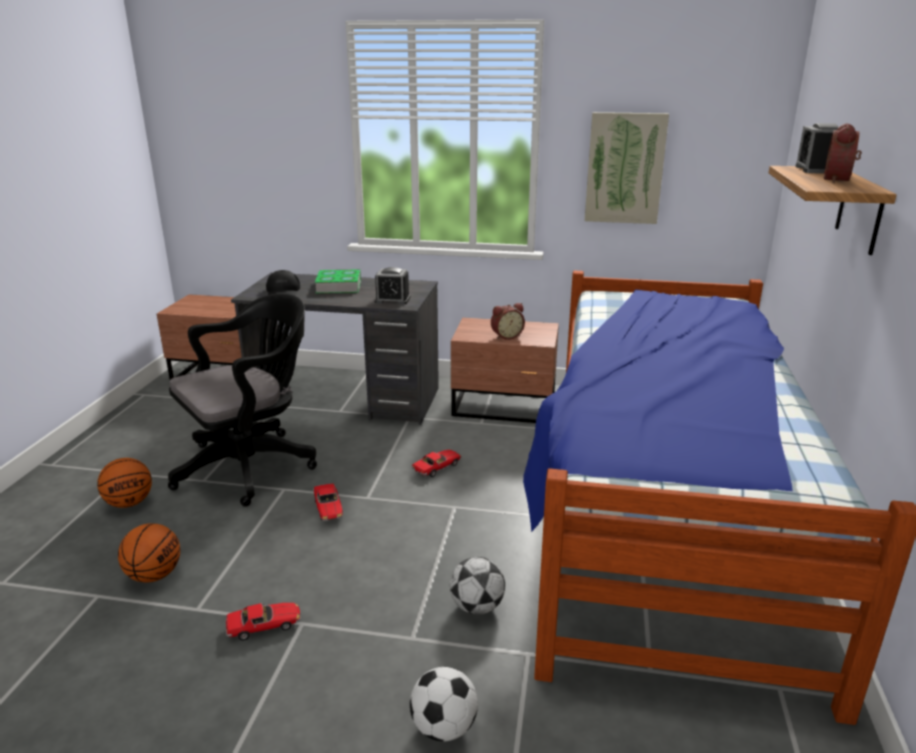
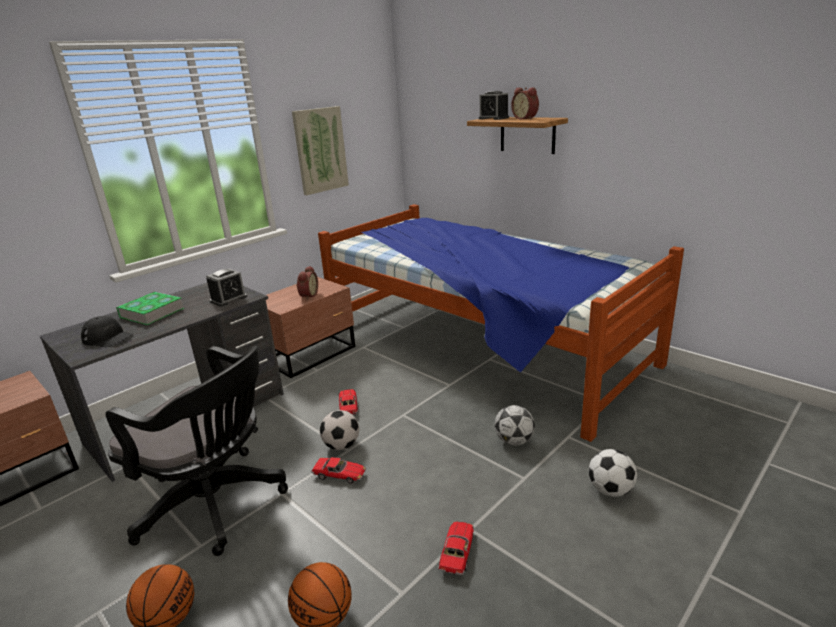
camera: 55 degrees left, 0 degrees up
(252, 465) = (217, 504): black office chair -> black office chair turned 120 degrees clockwise
(372, 491) = (341, 445): none -> football

